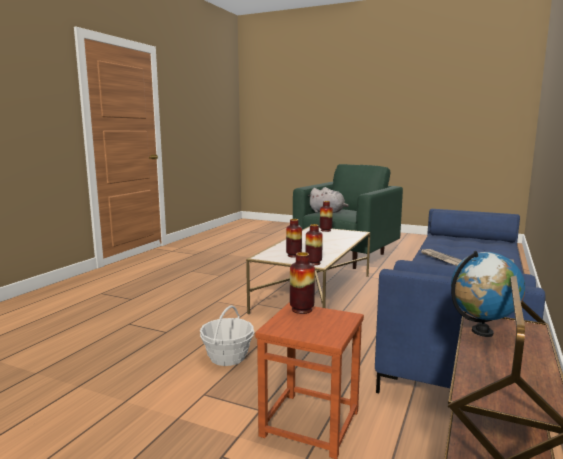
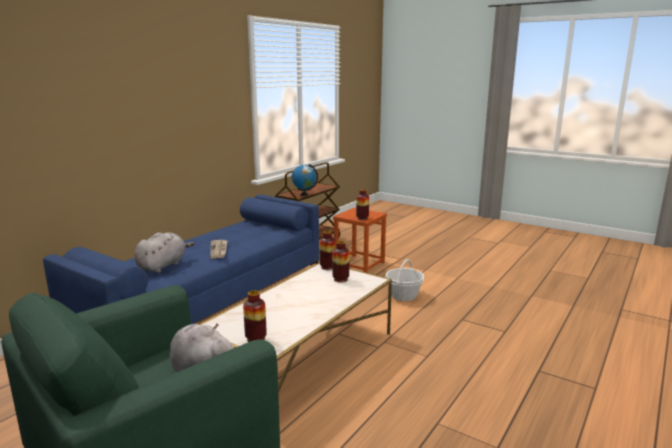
camera: 170 degrees left, 5 degrees up
(462, 247) = (163, 265): none -> grey plush toy

